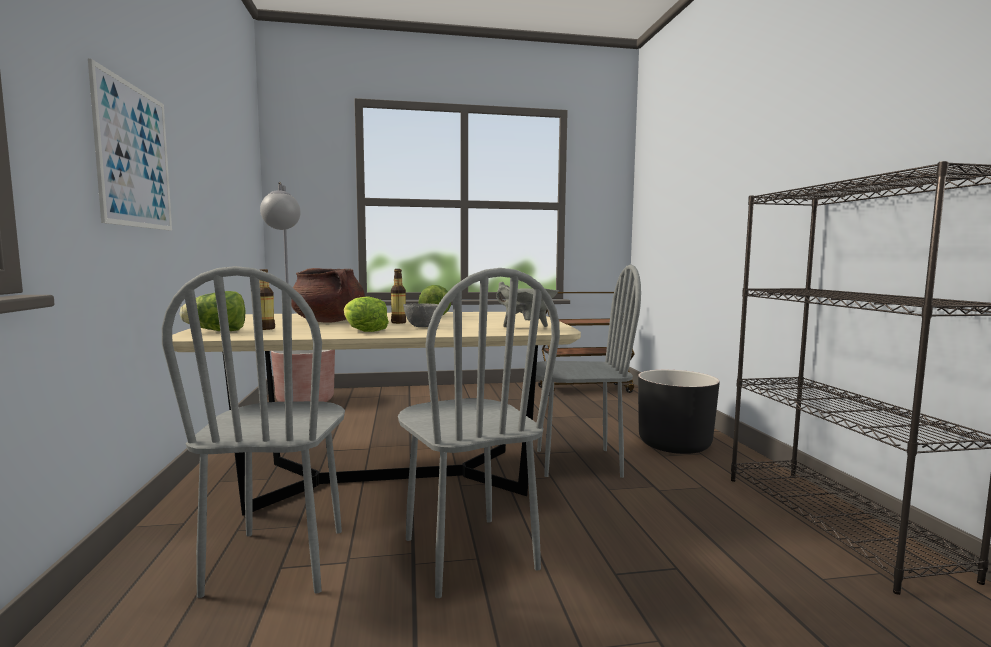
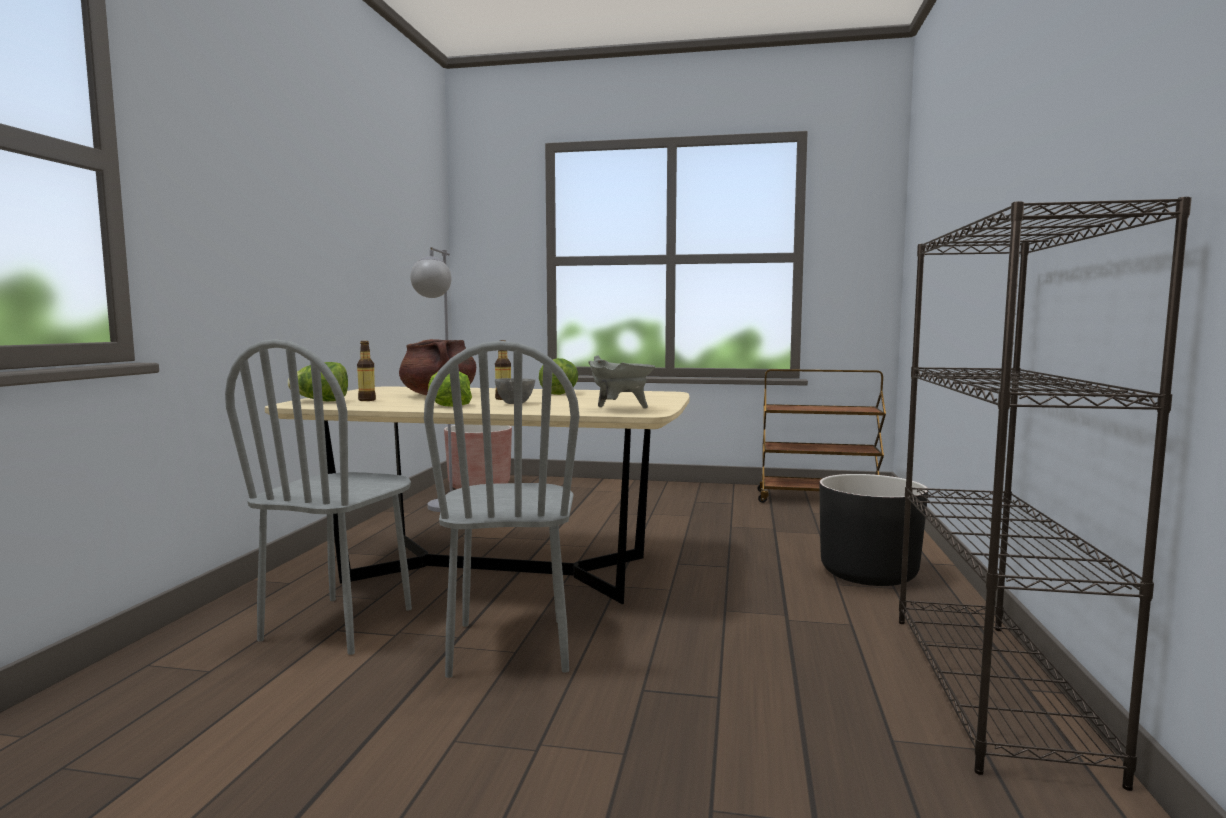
camera: 20 degrees right, 0 degrees up
(134, 156) = (264, 235): picture -> none
(578, 463) = (717, 579): grey chair -> none

